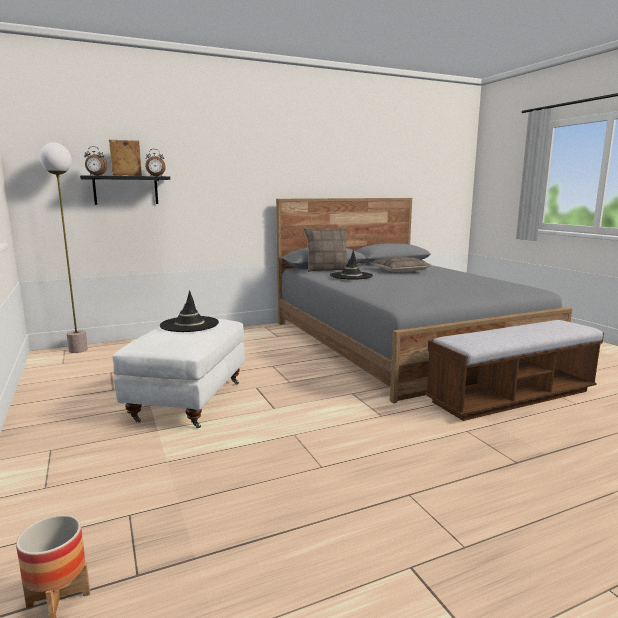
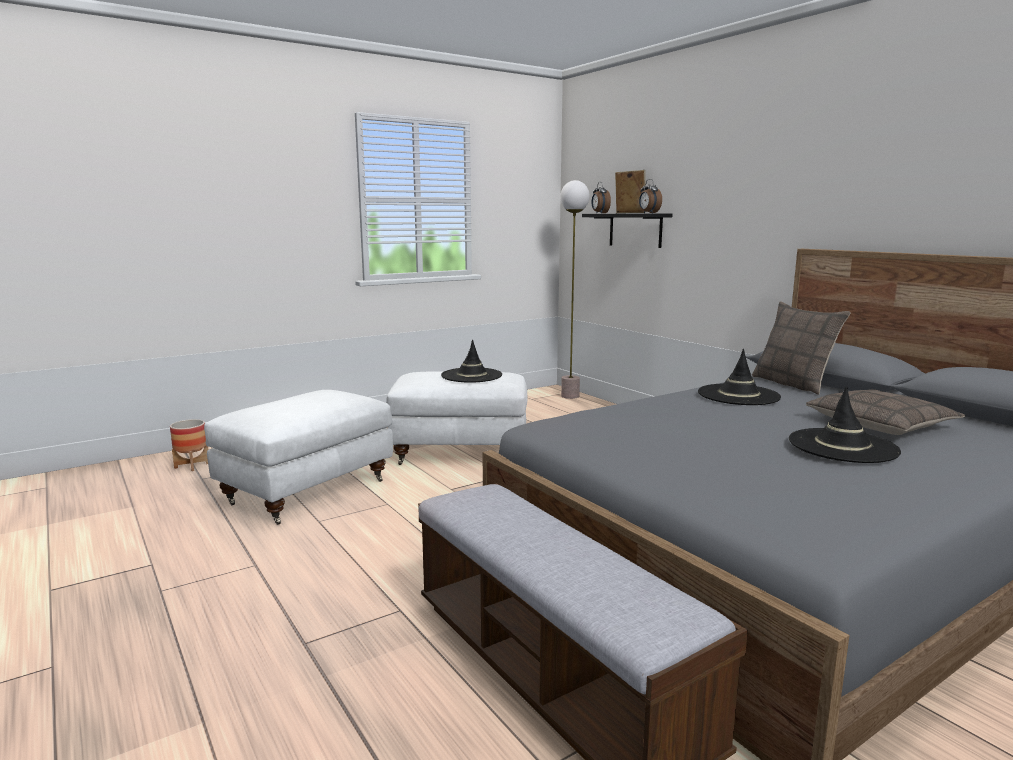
camera: 80 degrees right, 0 degrees up
(239, 477) = (307, 490): none -> white ottoman
(435, 276) = (842, 446): none -> black hat

